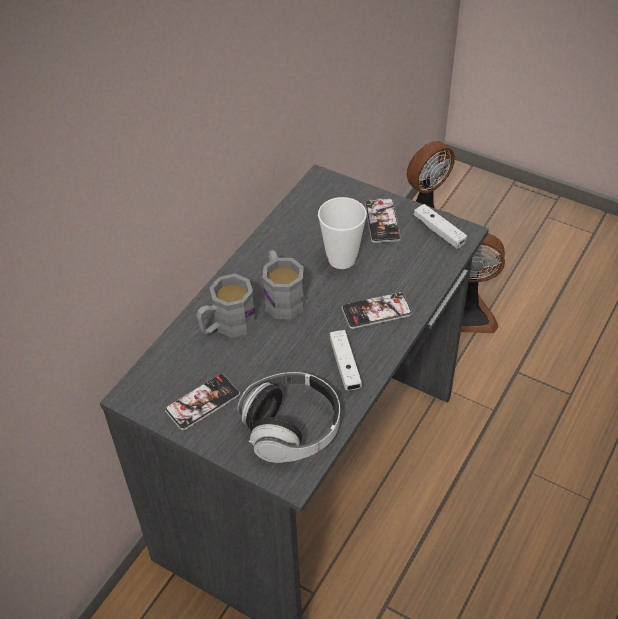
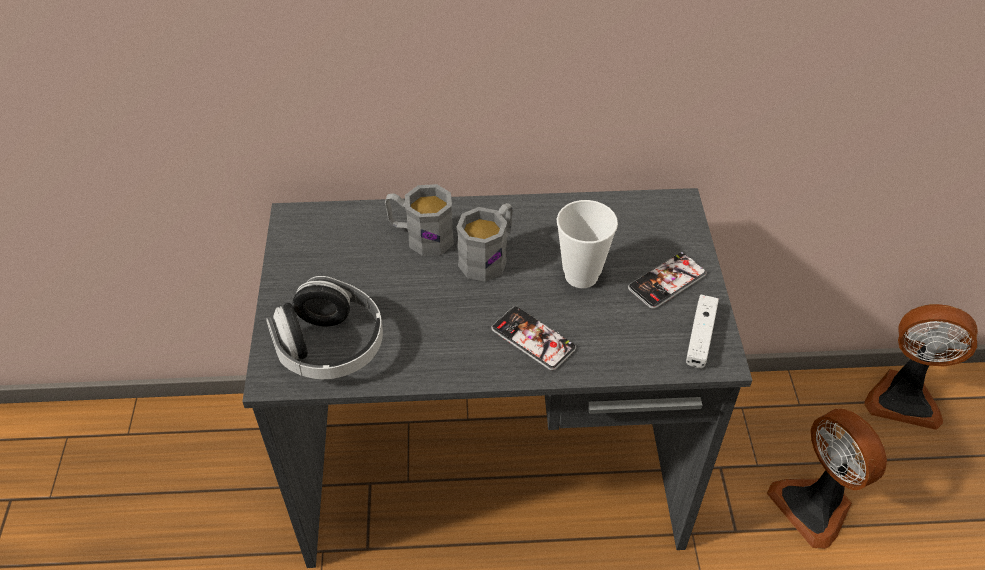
camera: 55 degrees right, 0 degrees up
(202, 402) = (317, 268): phone -> none
(345, 365) = (439, 349): white game controller -> none

